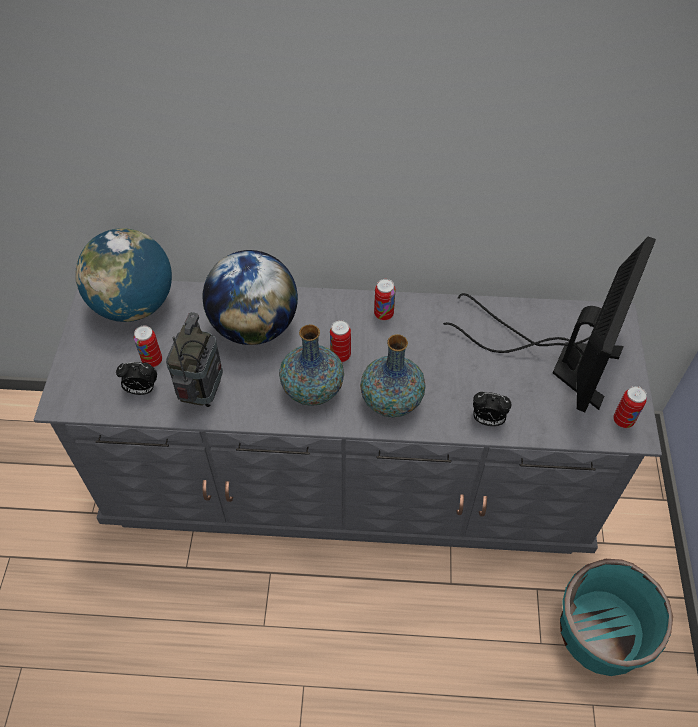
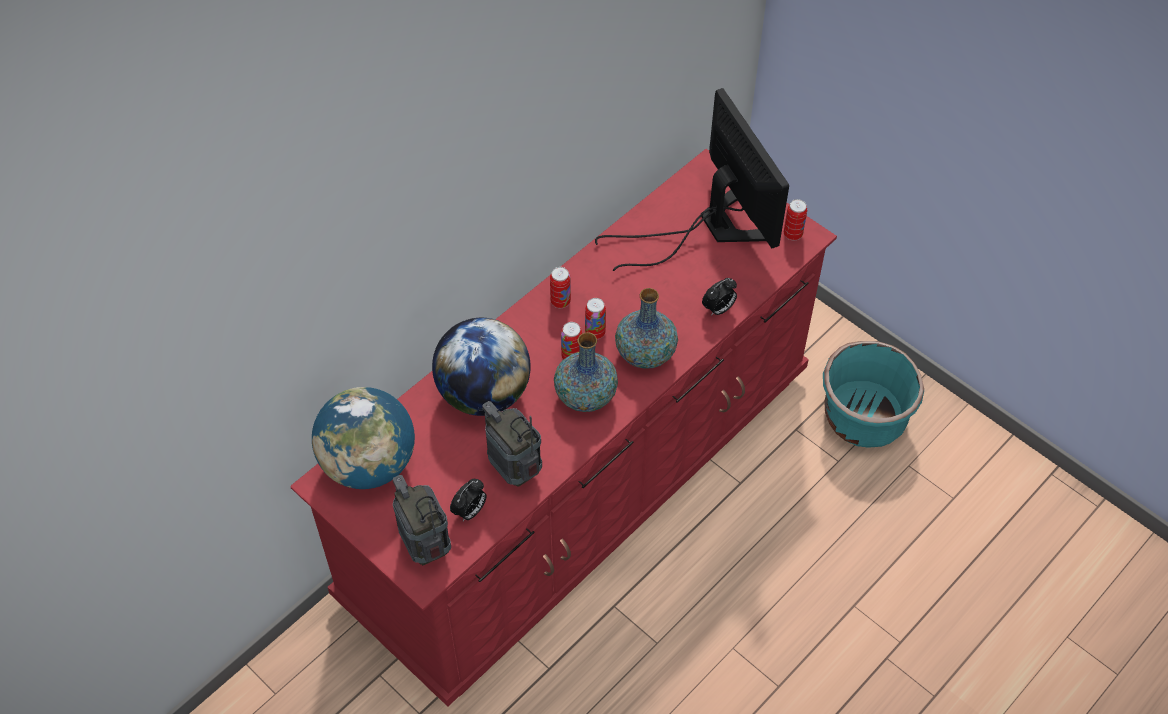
camera: 50 degrees left, 0 degrees up
(88, 385) = (426, 547): none -> radio
(152, 360) = (446, 486): can -> can (595, 333)
(349, 478) = (581, 485): grey dresser -> red dresser

